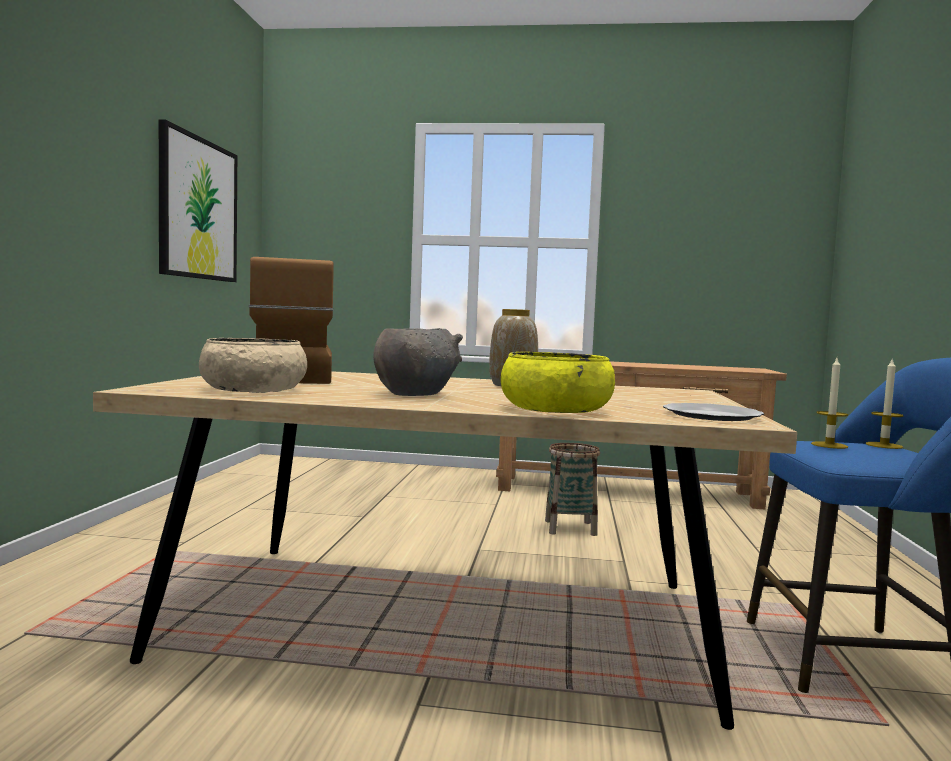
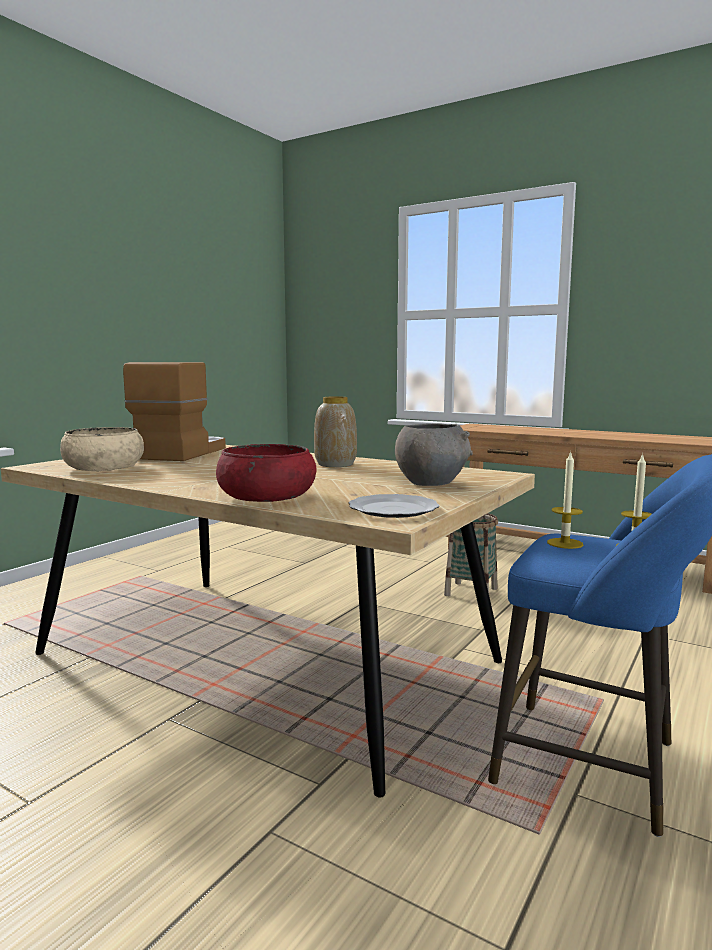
camera: 25 degrees right, 5 degrees up
(198, 209) = (211, 307): picture -> none
(415, 394) = (209, 475): grey bowl -> grey bowl (431, 483)
(555, 410) = (266, 496): yellow bowl -> red bowl

